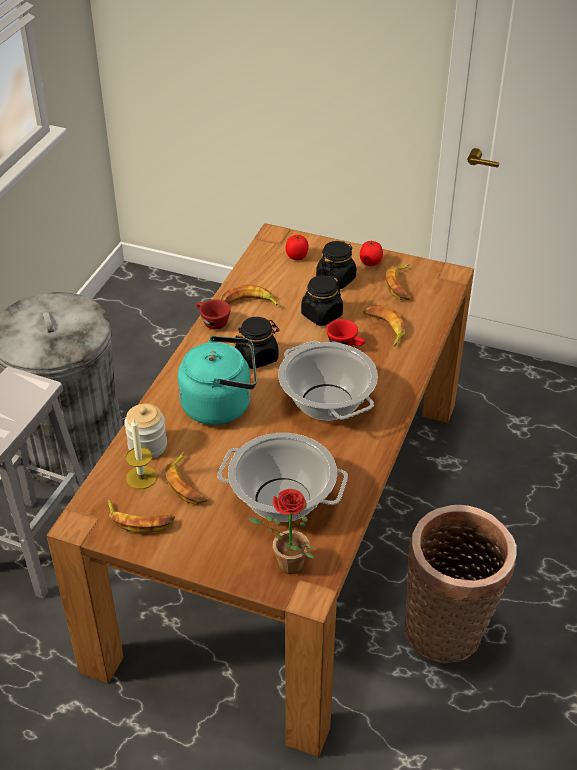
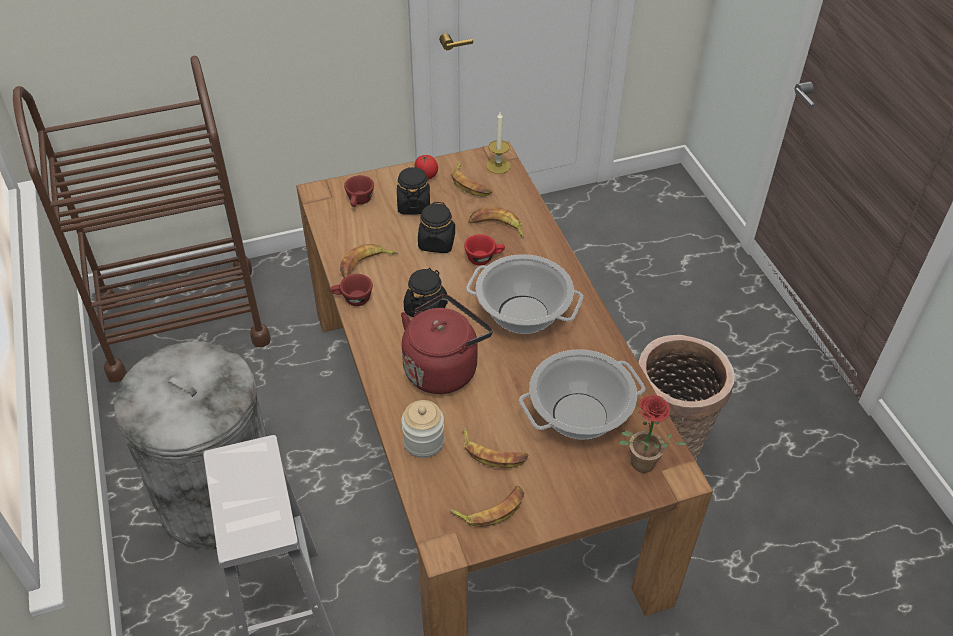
camera: 40 degrees left, 5 degrees up
(141, 477) = (450, 472): candle -> candle (498, 166)
(168, 312) = (183, 321): none -> brown cart
(221, 405) = (443, 367): turquoise kettle -> red kettle
(297, 257) = (359, 202): tomato -> red cup

